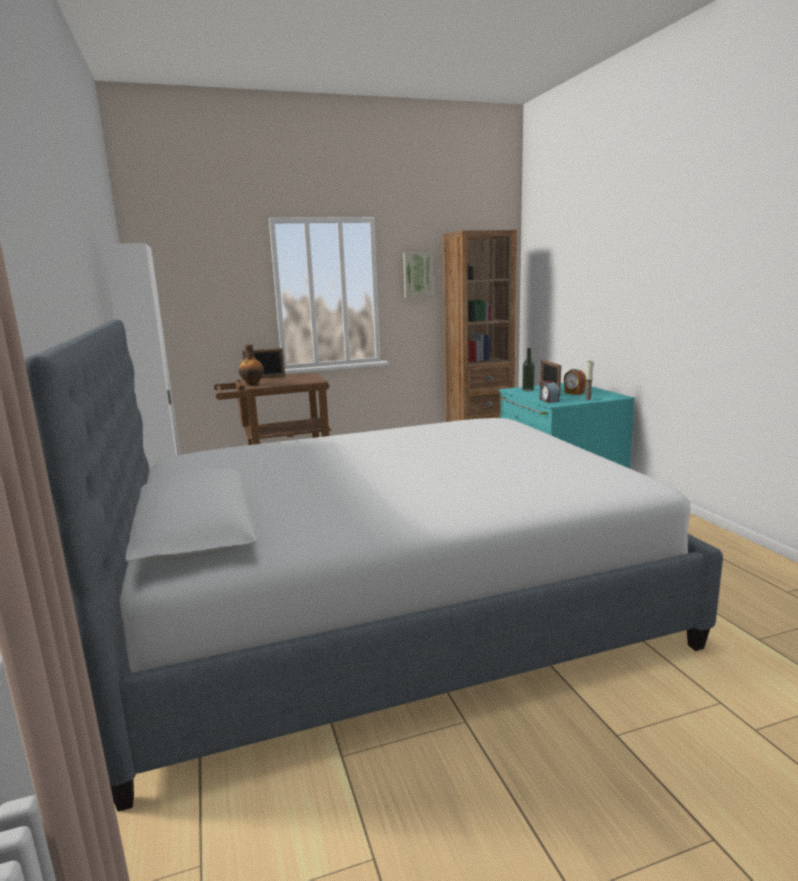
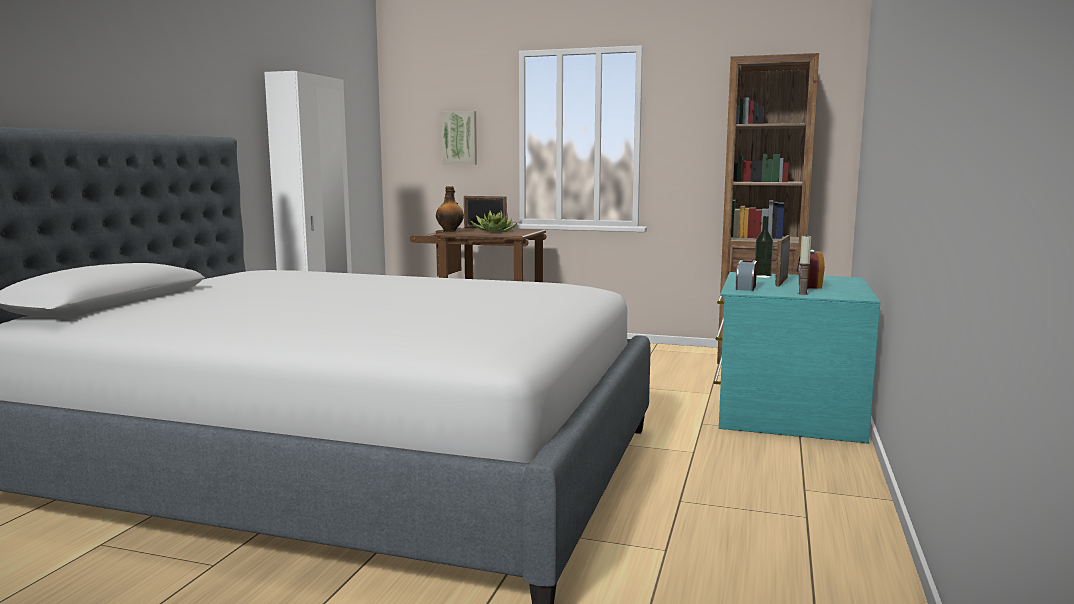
camera: 35 degrees right, 5 degrees down
(288, 380) = (494, 231): none -> potted plant
(417, 275) = (697, 118): picture -> picture (460, 138)

